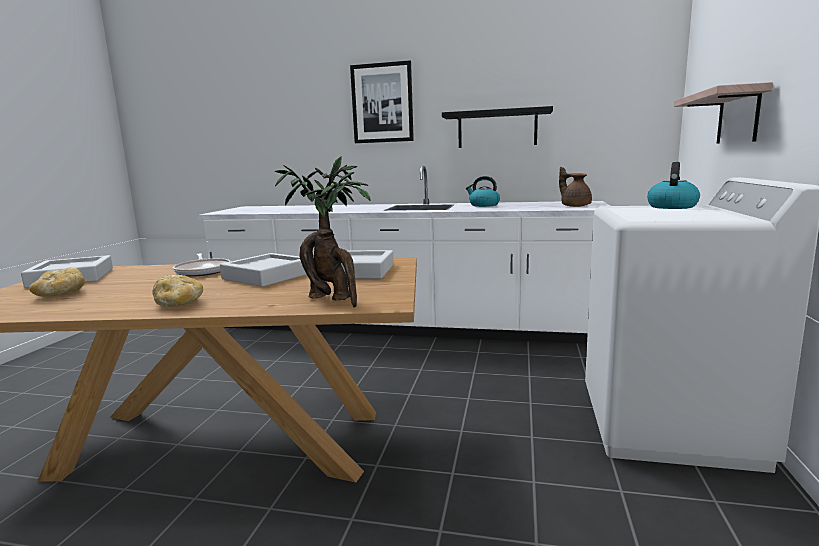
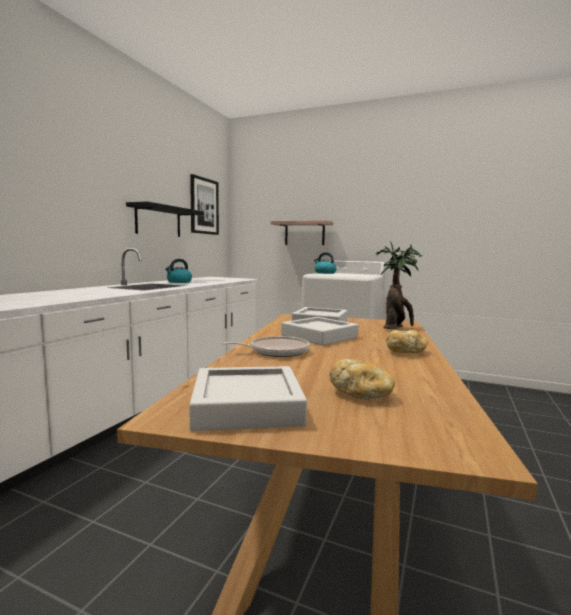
camera: 80 degrees left, 5 degrees down
(382, 103) = (70, 177): picture -> picture (204, 206)
(574, 206) = (228, 279): brown teapot -> none

